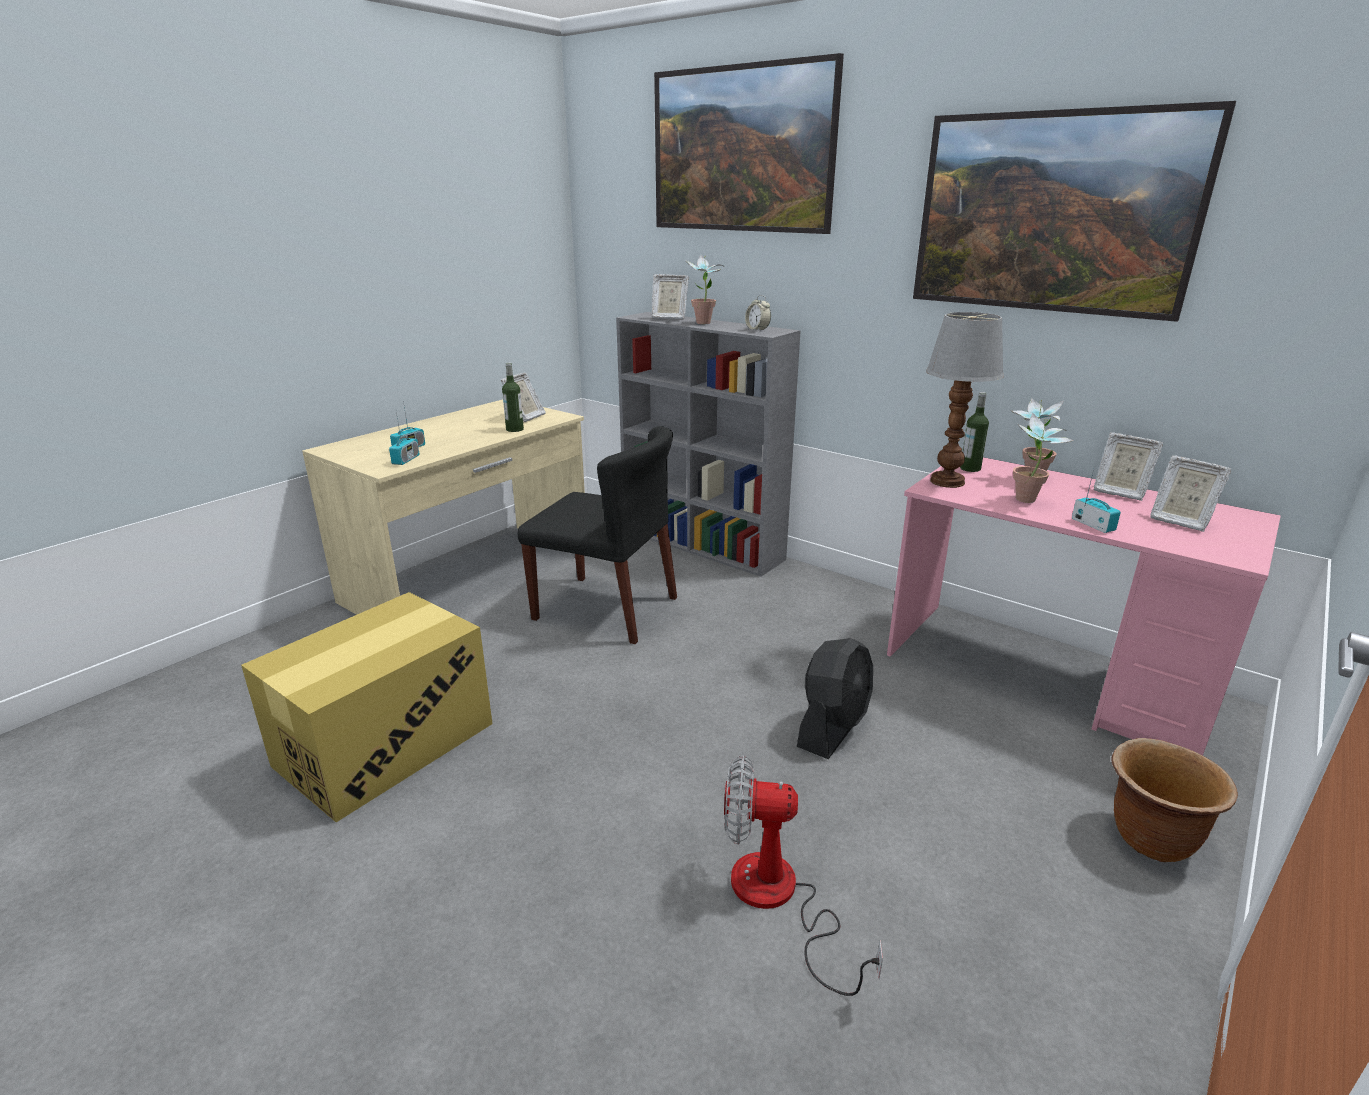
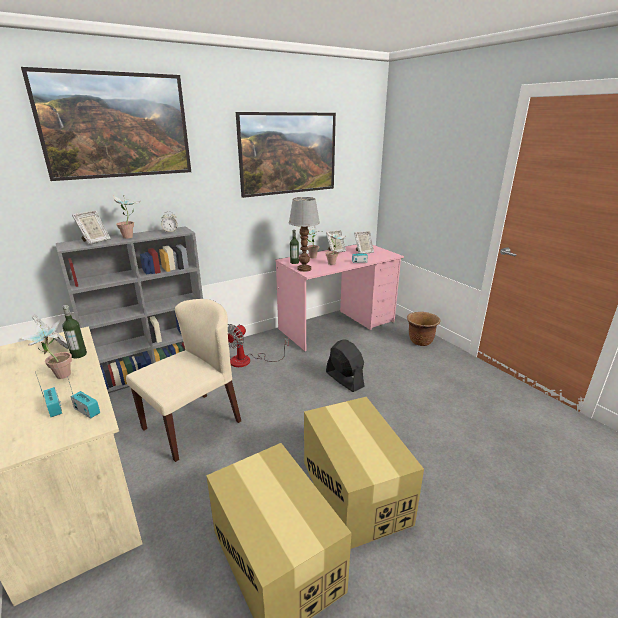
camera: 70 degrees left, 0 degrees up
(465, 434) = (58, 377): none -> potted plant
(520, 798) = (355, 492): none -> cardboard box
(607, 608) = (192, 424): black chair -> beige chair
(778, 900) = (434, 421): fan -> fan (248, 360)

